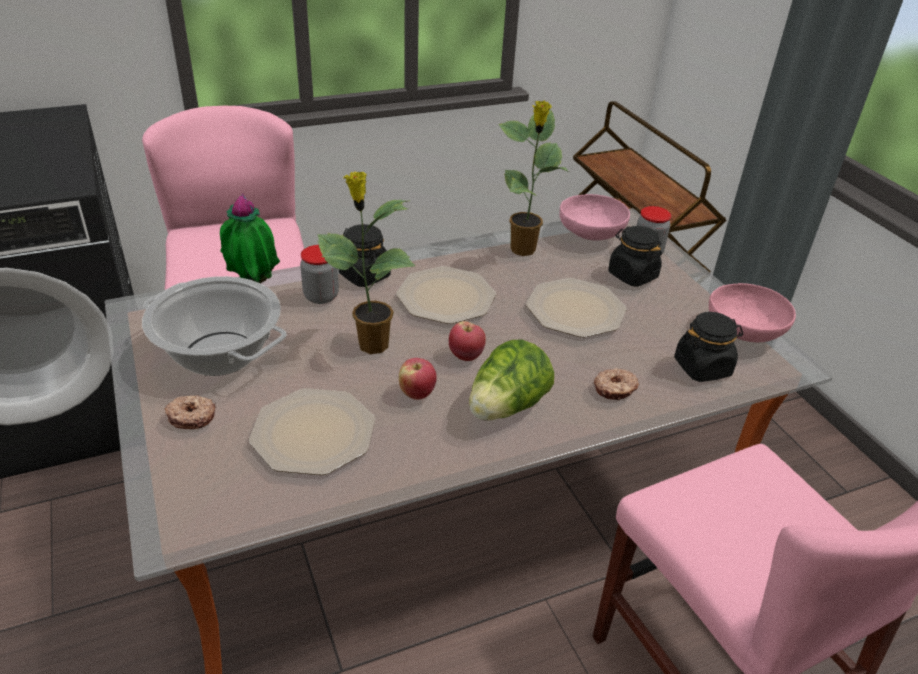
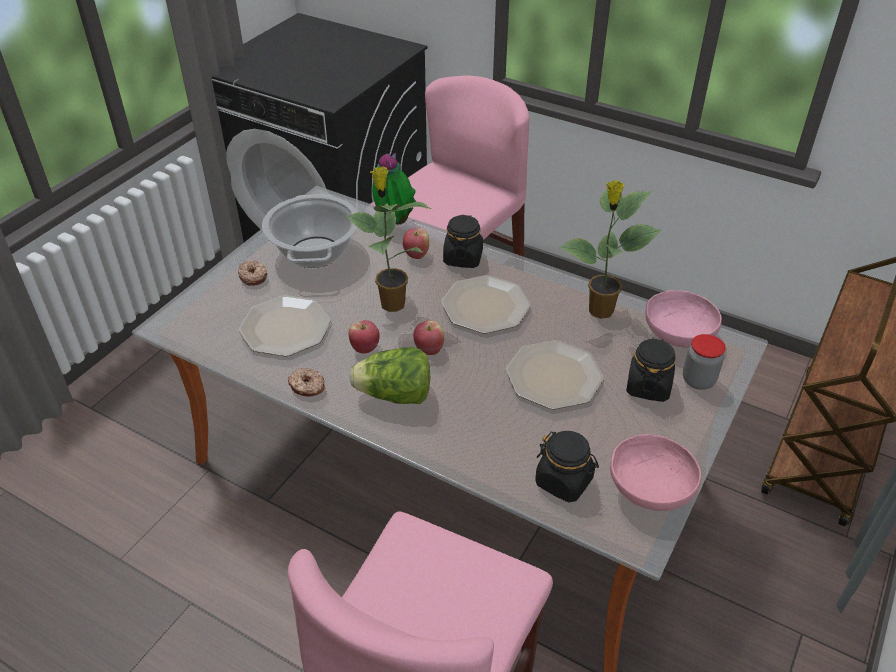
camera: 55 degrees right, 5 degrees up
(321, 296) = (416, 254): jar -> apple
(615, 389) = (476, 441): donut -> donut (307, 387)

